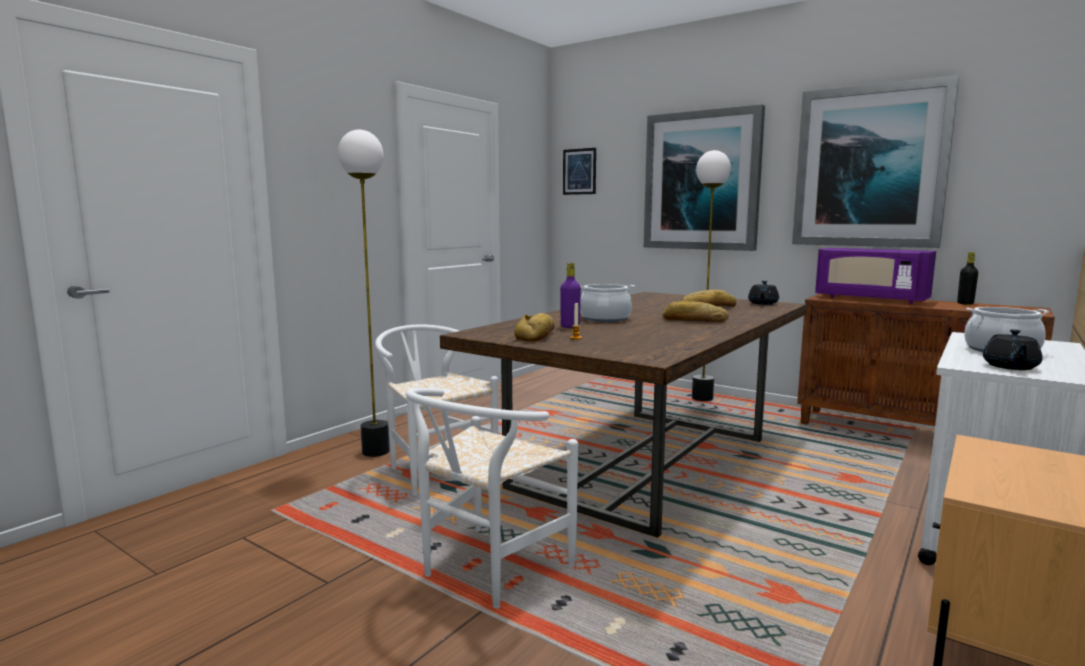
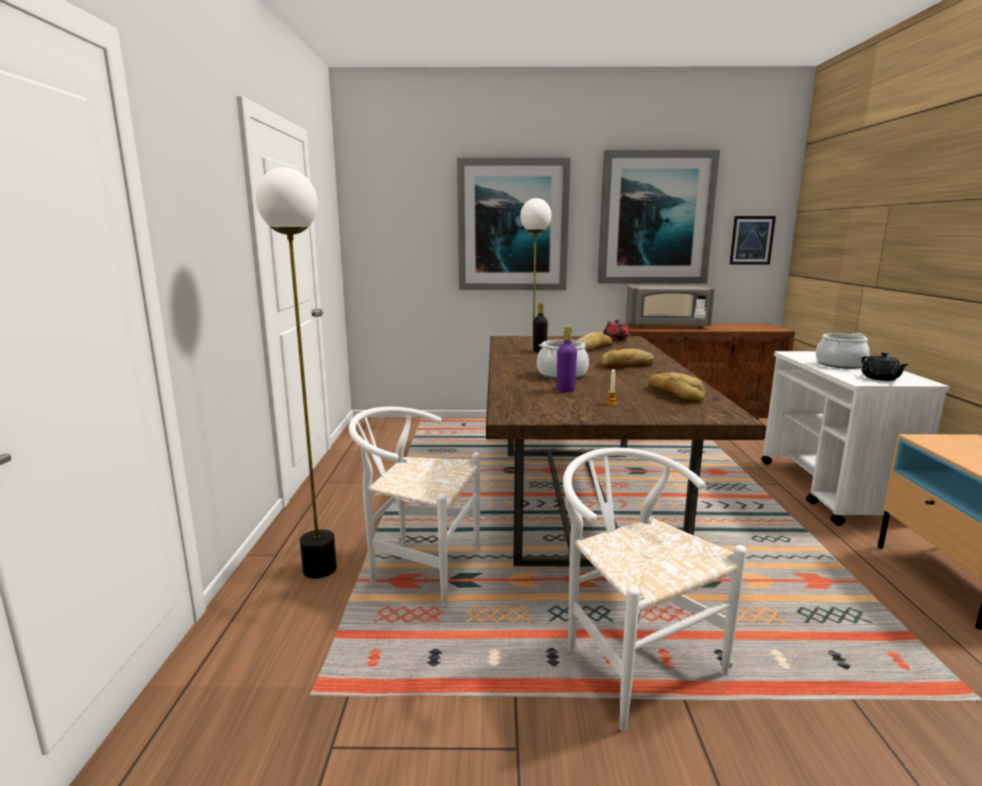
camera: 35 degrees left, 5 degrees up
(486, 573) = (631, 659): white chair -> white chair turned 150 degrees clockwise
(538, 335) = (573, 406): bread -> bread (675, 394)
(579, 171) = (376, 211): picture -> picture (752, 240)
(763, 303) = (615, 339): black teapot -> red teapot
(870, 299) = (667, 326): purple microwave -> grey microwave
(965, 303) = (725, 324): black bottle -> black bottle (539, 351)

